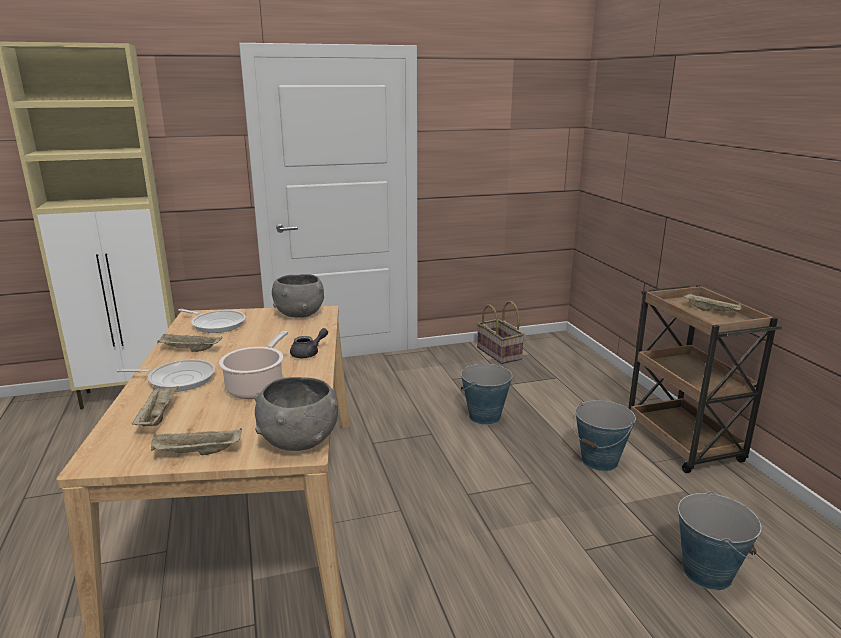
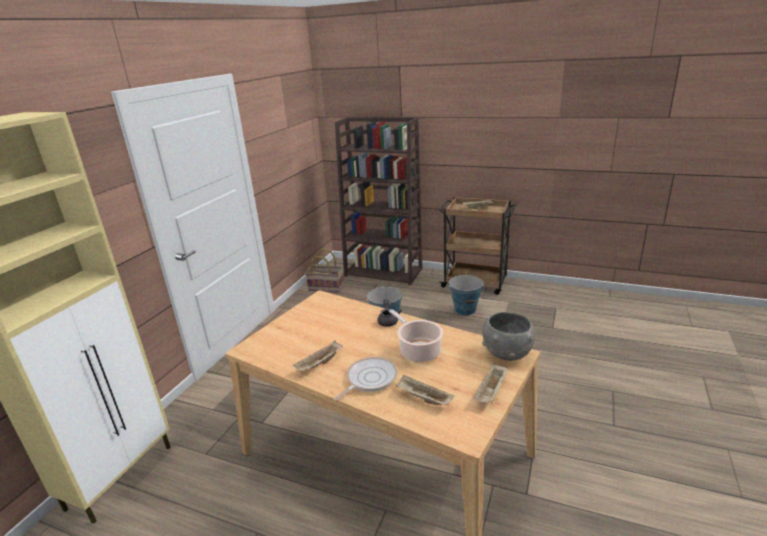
camera: 50 degrees left, 5 degrees up
(216, 324) = (283, 343): frying pan -> none
(299, 314) = (313, 306): grey bowl -> none
(588, 370) = (384, 272): none -> brown bookcase
(707, 572) = (563, 325): bucket -> none

